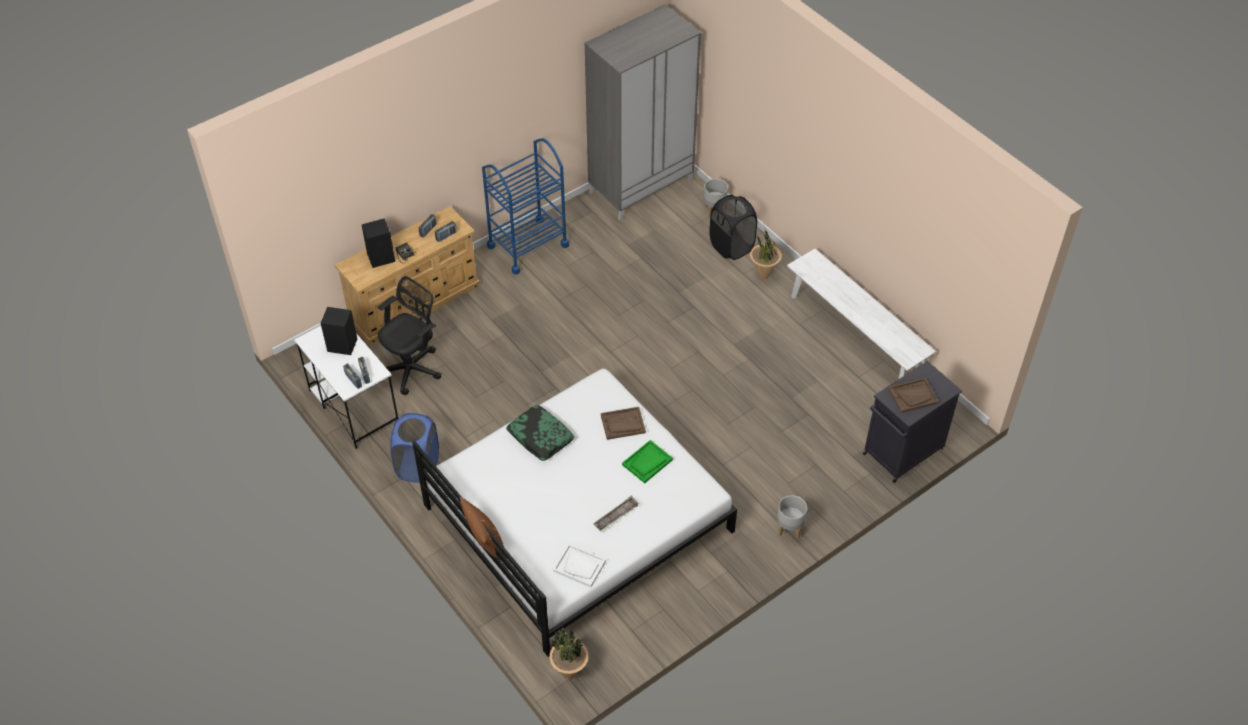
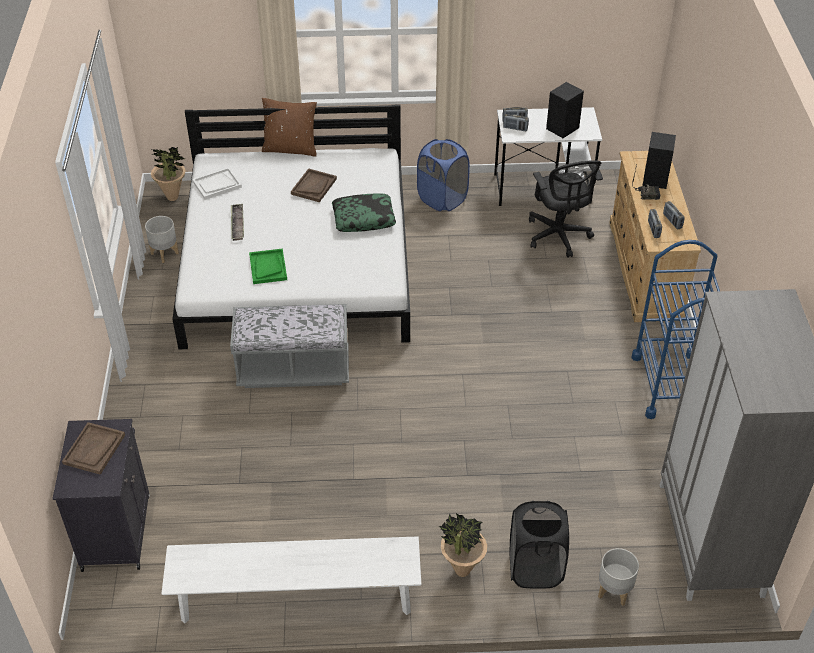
camera: 125 degrees right, 5 degrees down
(622, 424) = (324, 272): brown tray -> brown tray (314, 186)
(690, 447) = (293, 370): none -> grey bench
(789, 528) = (139, 387): grey planter -> grey planter (164, 253)

